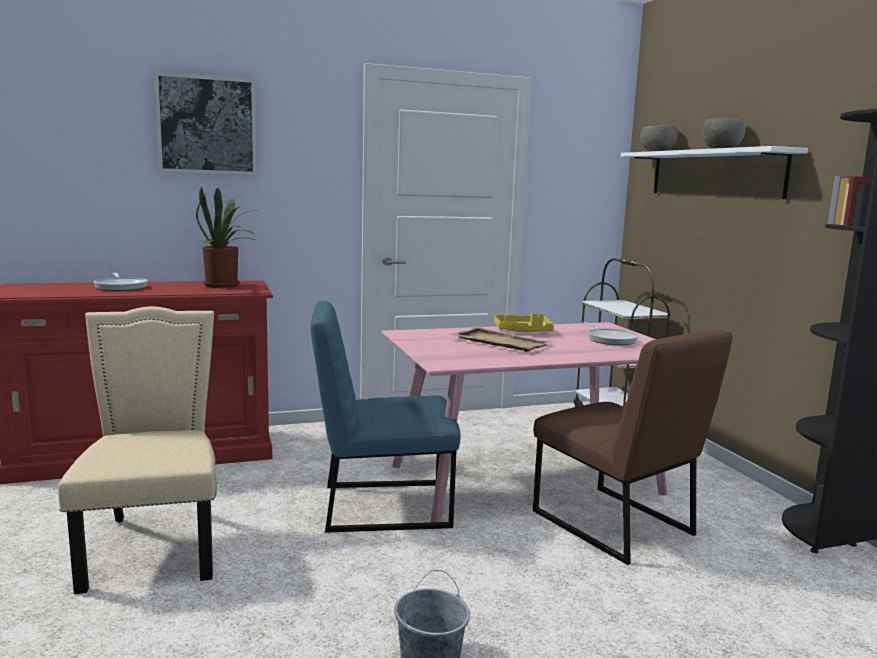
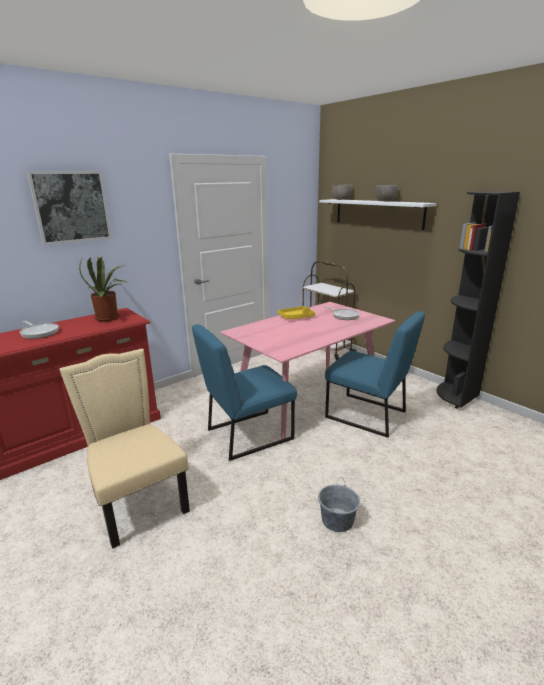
camera: 20 degrees left, 10 degrees up
(500, 342) = (293, 329): beige tray -> none
(615, 525) = (368, 415): brown chair -> blue chair

